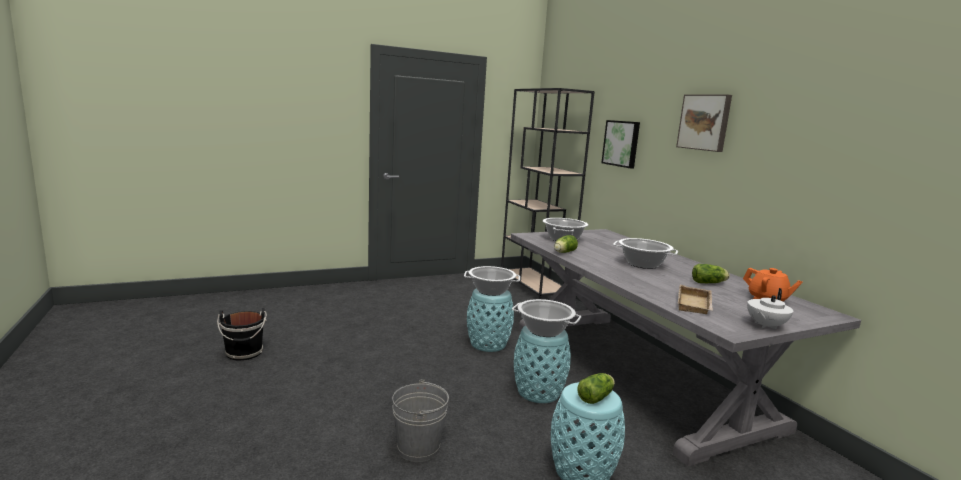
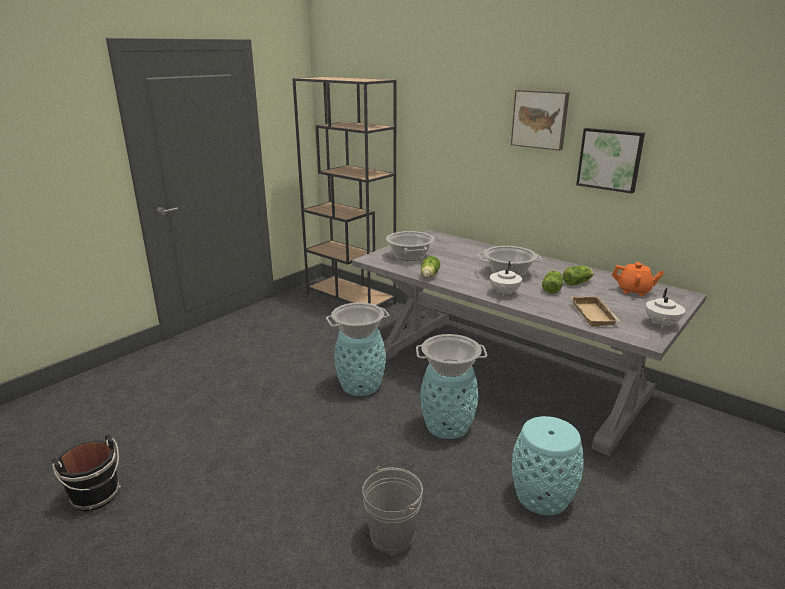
camera: 25 degrees left, 10 degrees up
(596, 397) = (556, 432): lettuce -> lettuce (552, 289)
(619, 274) = (504, 293): none -> white teapot
(622, 143) = (439, 139): picture -> picture (610, 159)

